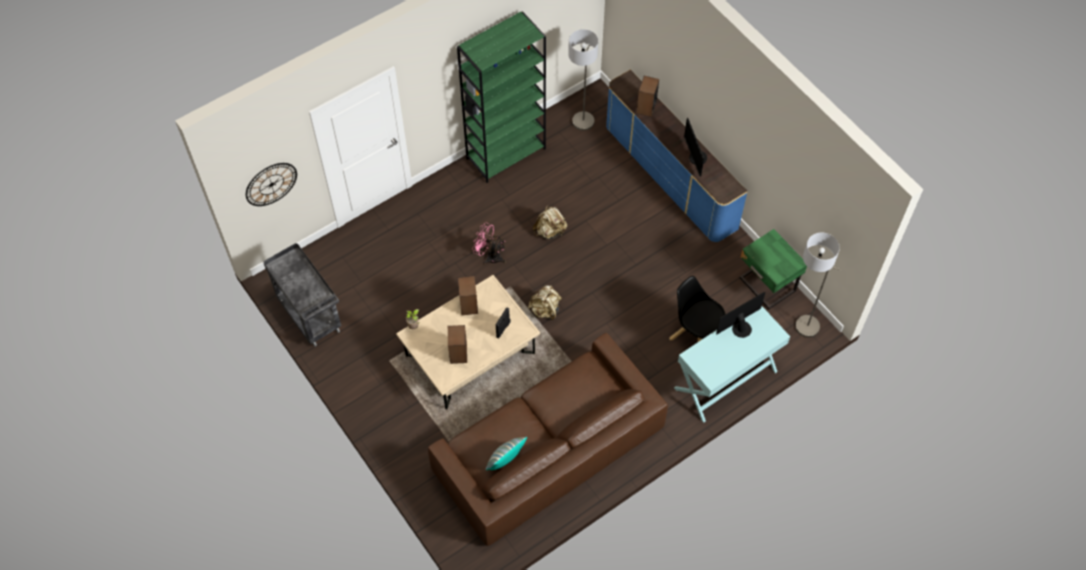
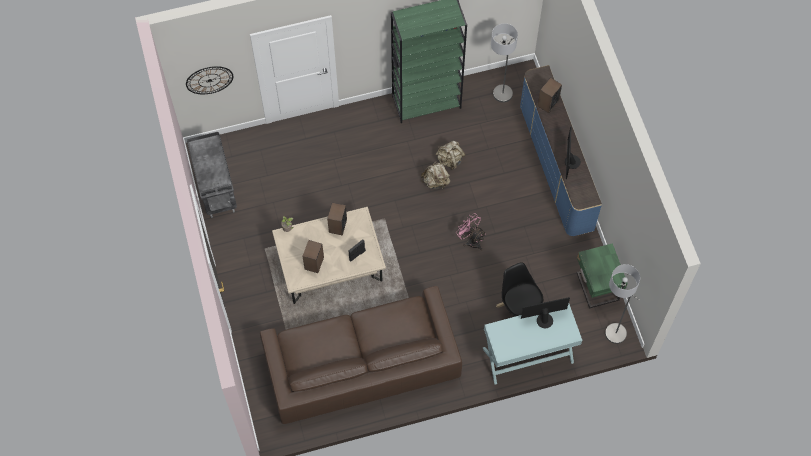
camera: 20 degrees right, 5 degrees up
(490, 256) = (378, 187): pink fan -> pink fan (471, 240)
(506, 460) = (317, 362): pillow -> none
(545, 310) = (405, 247): beige backpack -> beige backpack (450, 160)

